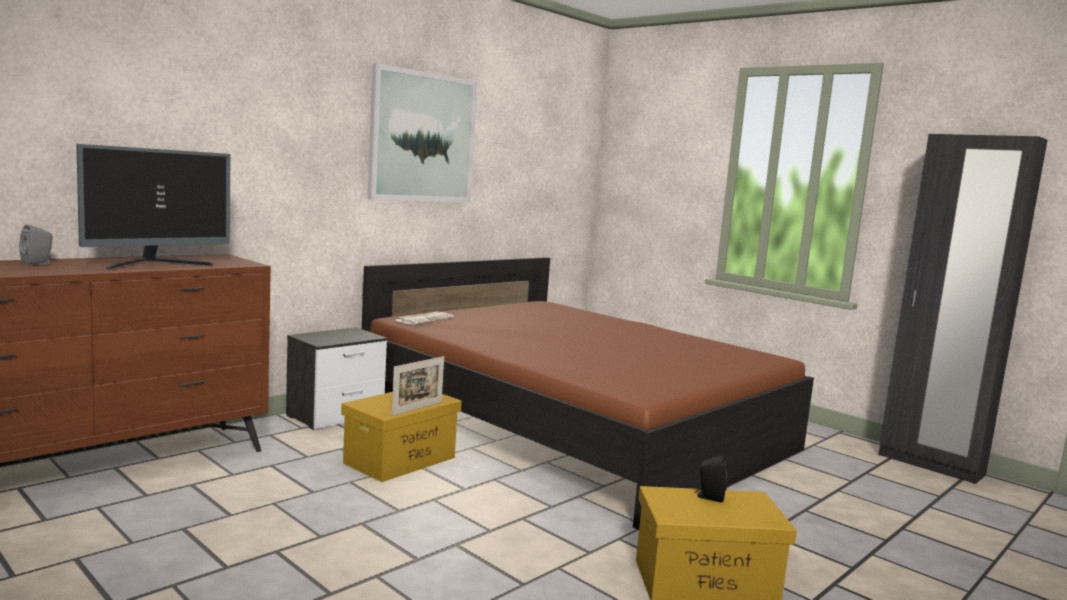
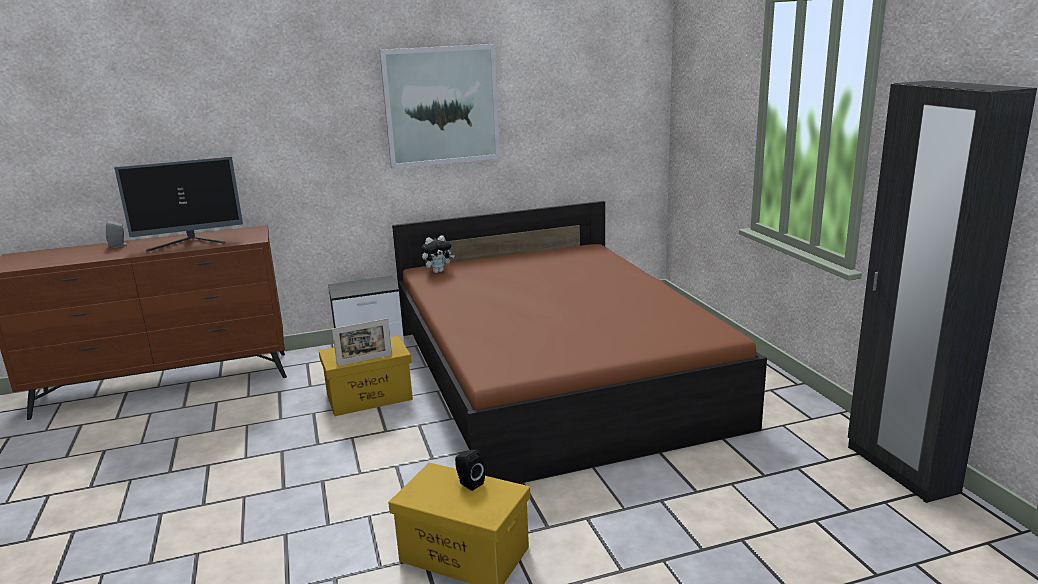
camera: 30 degrees right, 10 degrees up
(424, 319) = (438, 271): newspaper -> plush toy

